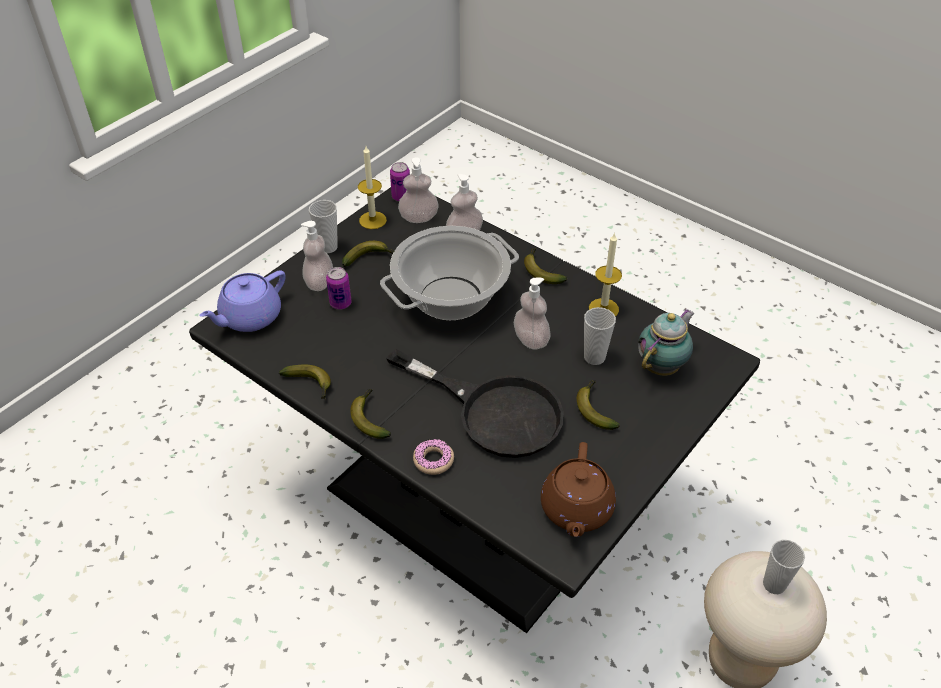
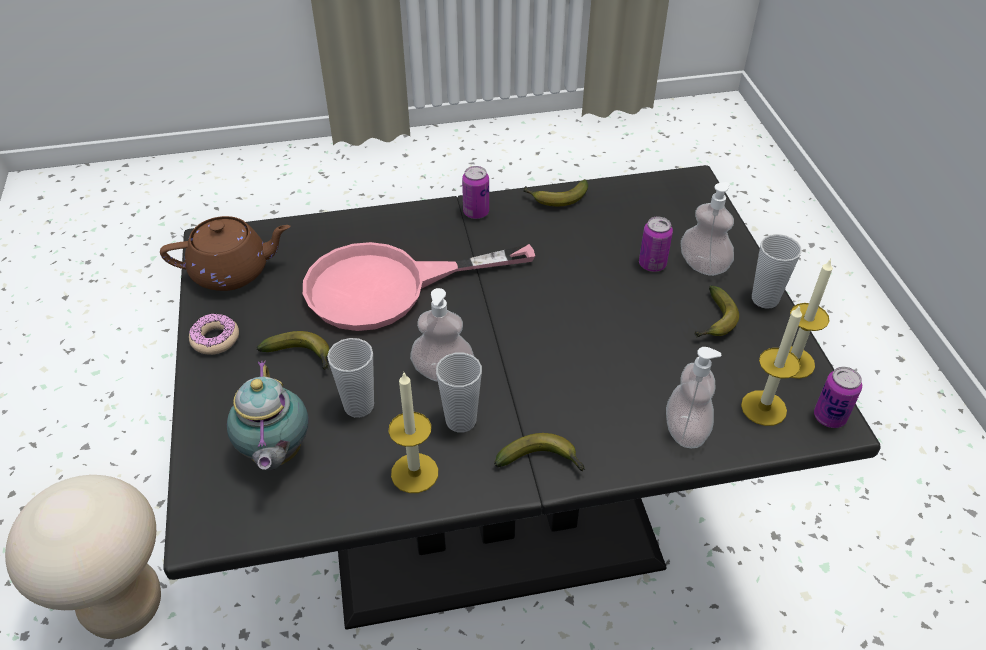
camera: 130 degrees right, 0 degrees up
(249, 317) = (689, 201): purple teapot -> none
(370, 418) = (476, 212): banana -> can
(418, 218) = (763, 408): soap dispenser -> candle
(433, 460) = (387, 223): donut -> donut (215, 339)
(451, 298) = (576, 348): cooking pot -> none
(494, 411) = (389, 287): black frying pan -> pink frying pan
(576, 510) = (233, 271): brown teapot -> brown teapot turned 120 degrees clockwise
(774, 584) = (63, 506): cup -> cup (461, 421)

